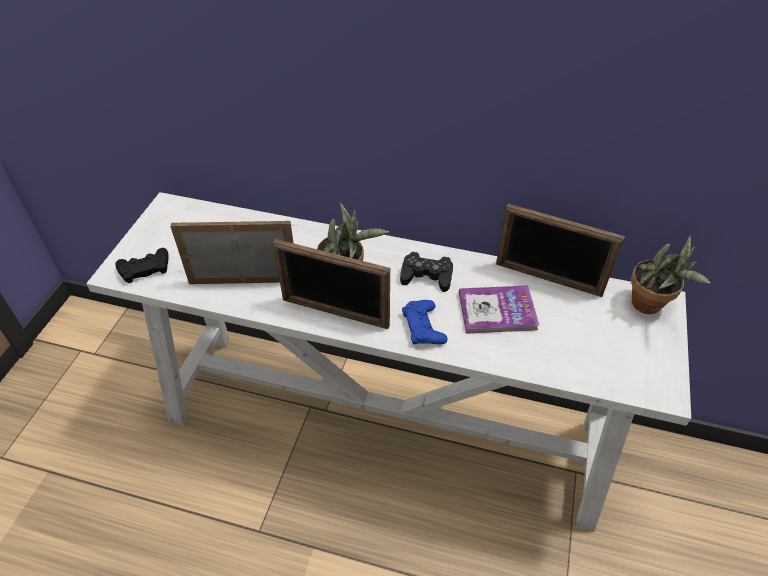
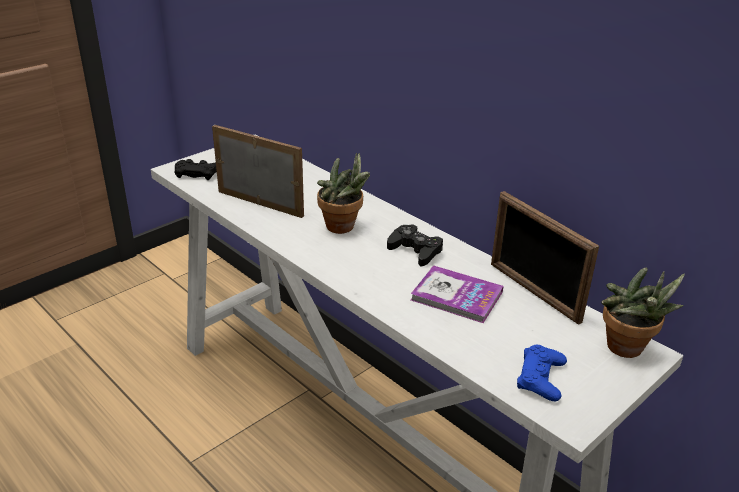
camera: 30 degrees right, 15 degrees down
(335, 313) = (310, 246): picture frame -> none
(423, 327) = (376, 282): blue game controller -> blue game controller (541, 378)

